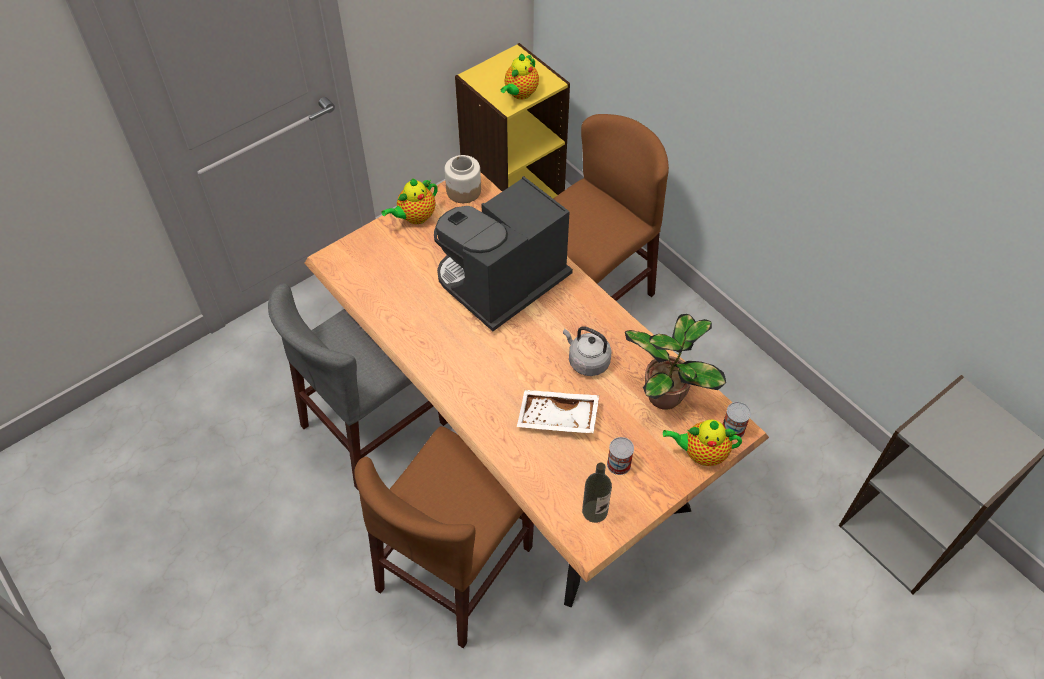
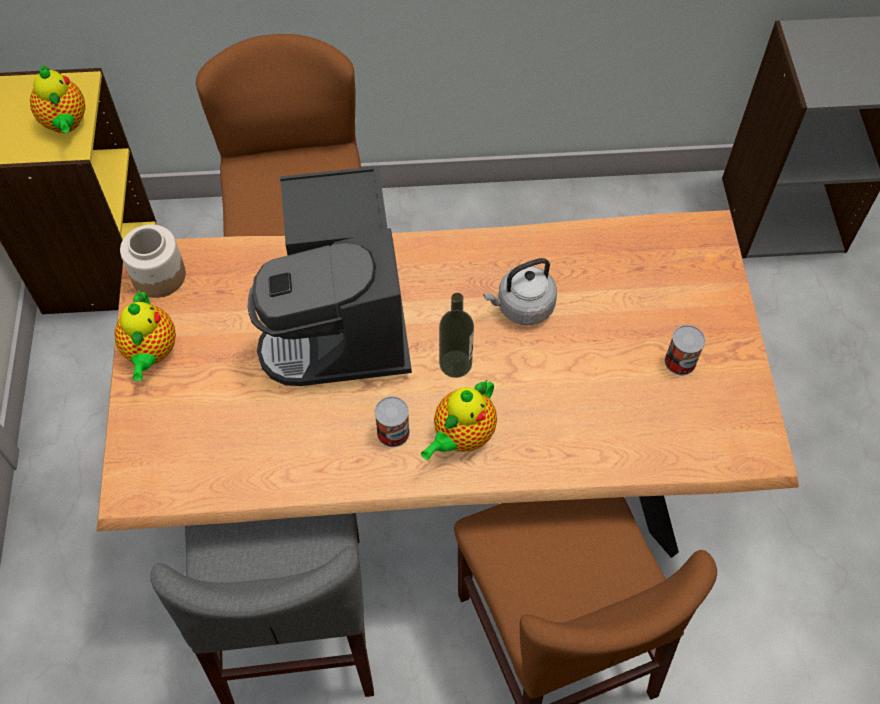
camera: 55 degrees left, 5 degrees up
(557, 418) = (579, 383): white tray -> none
(595, 511) = (725, 421): bottle -> bottle (455, 363)
(666, 394) = (622, 262): potted plant -> none
(701, 453) = (717, 279): teapot -> teapot (461, 436)
(733, 429) = (706, 233): can -> can (393, 432)

